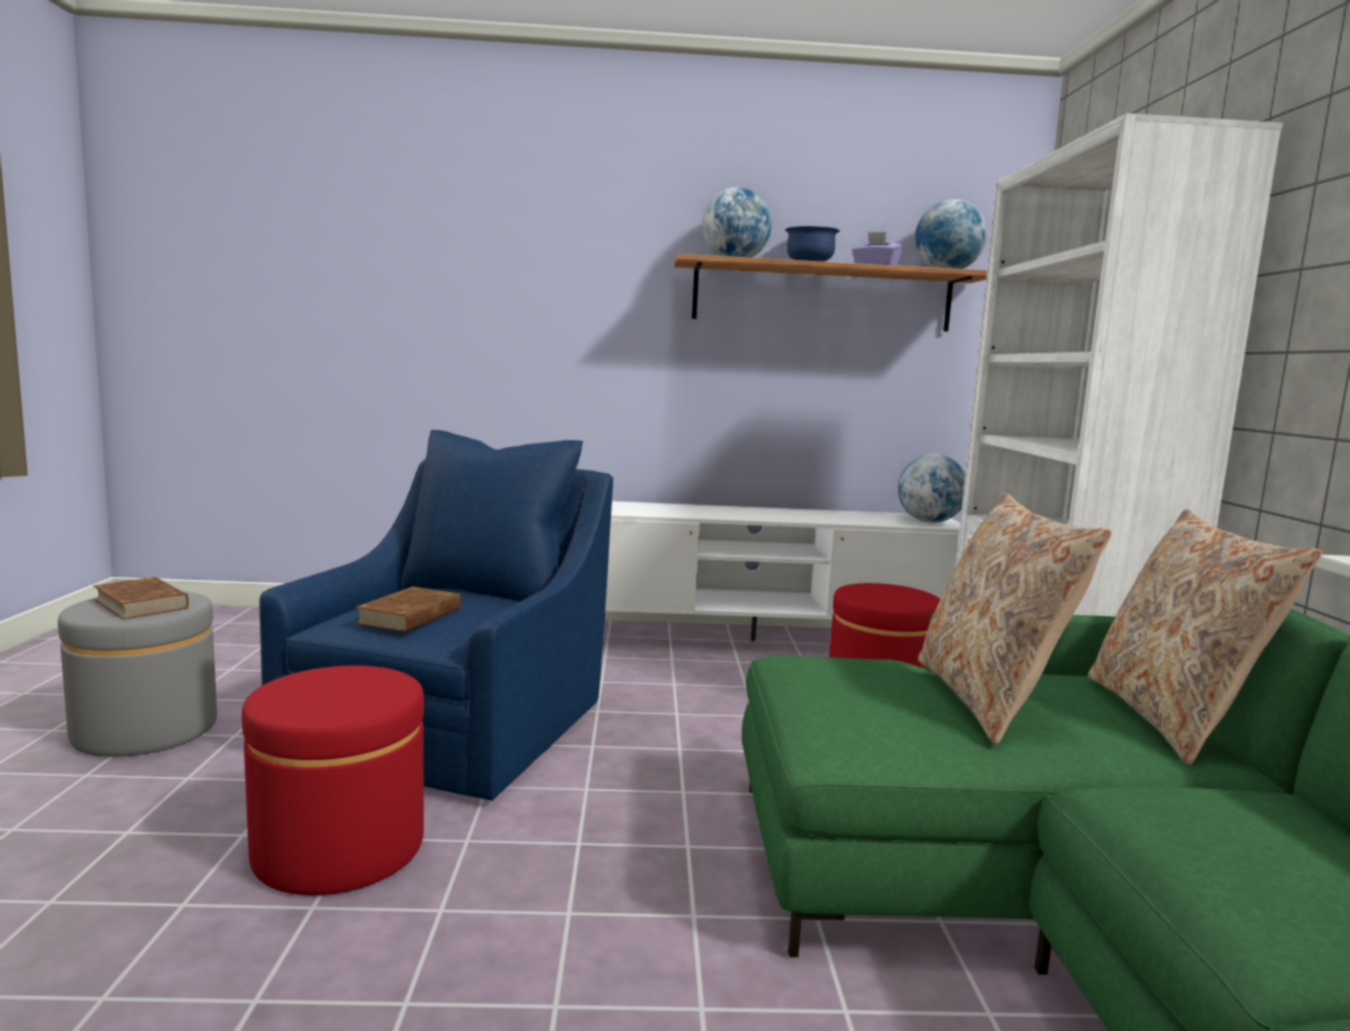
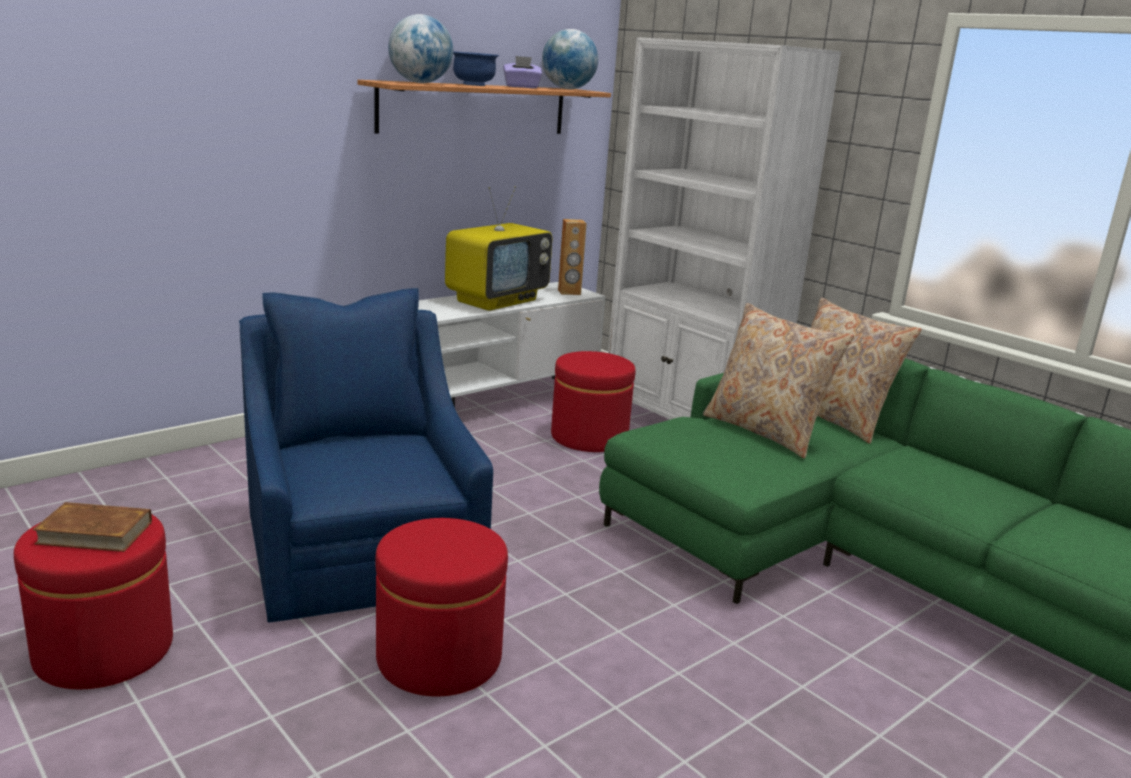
camera: 40 degrees left, 10 degrees up
(145, 730) = (104, 650): grey ottoman -> red ottoman
(411, 616) = (369, 472): brown book -> none
(819, 516) = (497, 300): none -> television
(929, 522) = (569, 292): globe -> brown speaker

